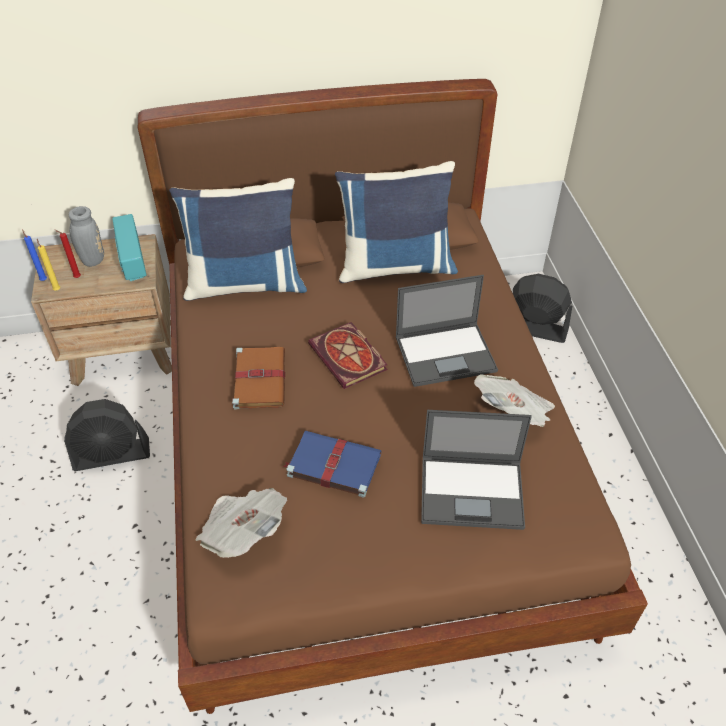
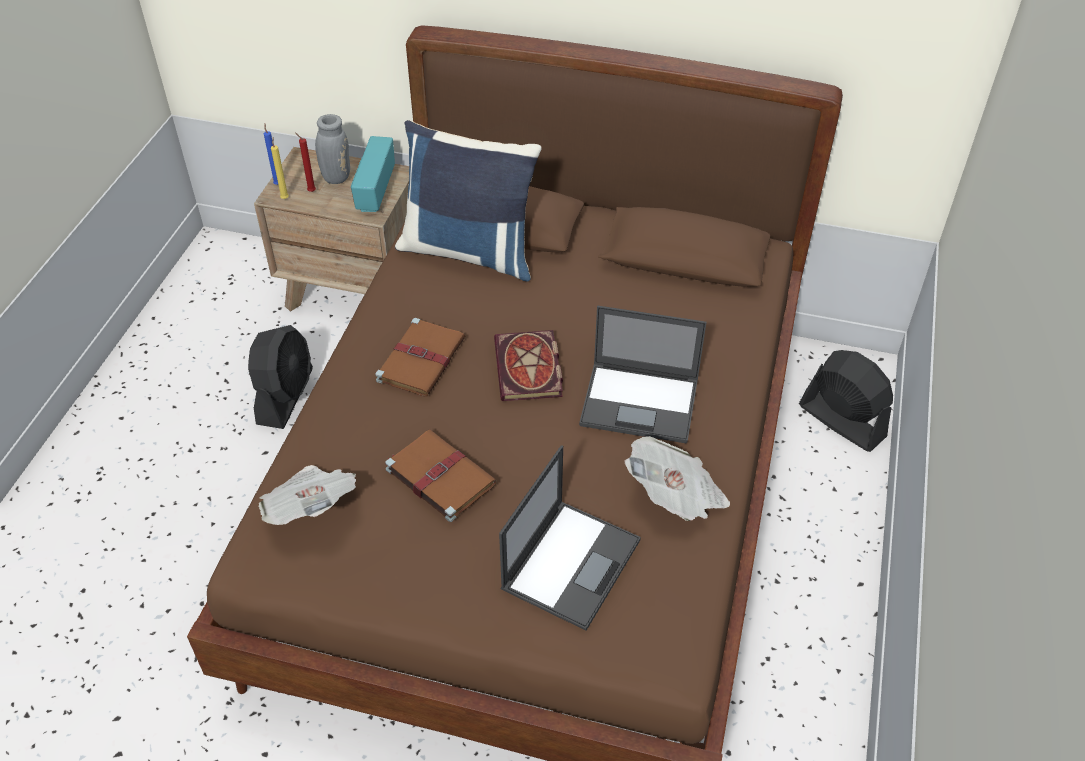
camera: 25 degrees right, 0 degrees up
(112, 455) = (285, 396): black fan -> black fan turned 90 degrees counterclockwise
(332, 464) = (439, 476): blue book -> brown book
(395, 266) = (649, 284): blue pillow -> none
(473, 492) = (571, 562): laptop -> laptop turned 90 degrees counterclockwise

